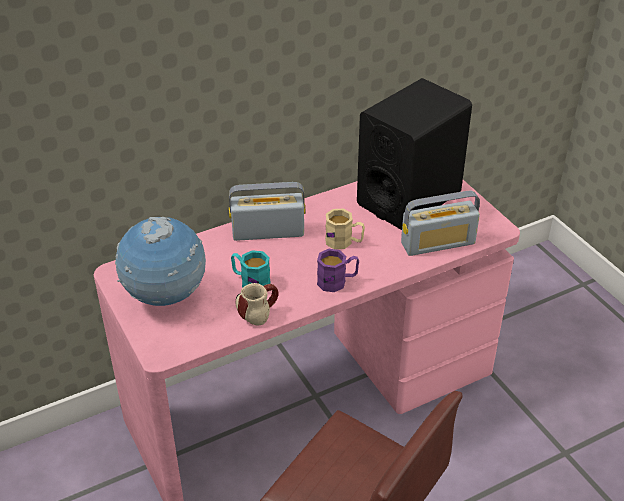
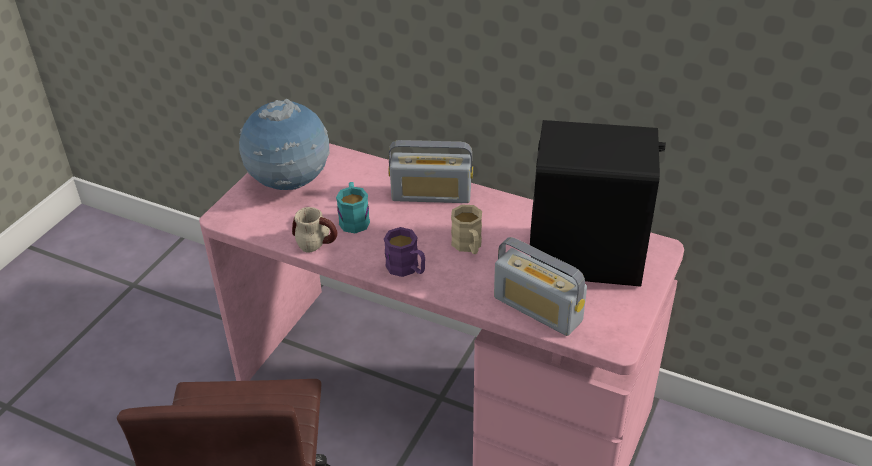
camera: 55 degrees right, 0 degrees up
(268, 232) = (431, 195): radio -> radio turned 135 degrees clockwise

